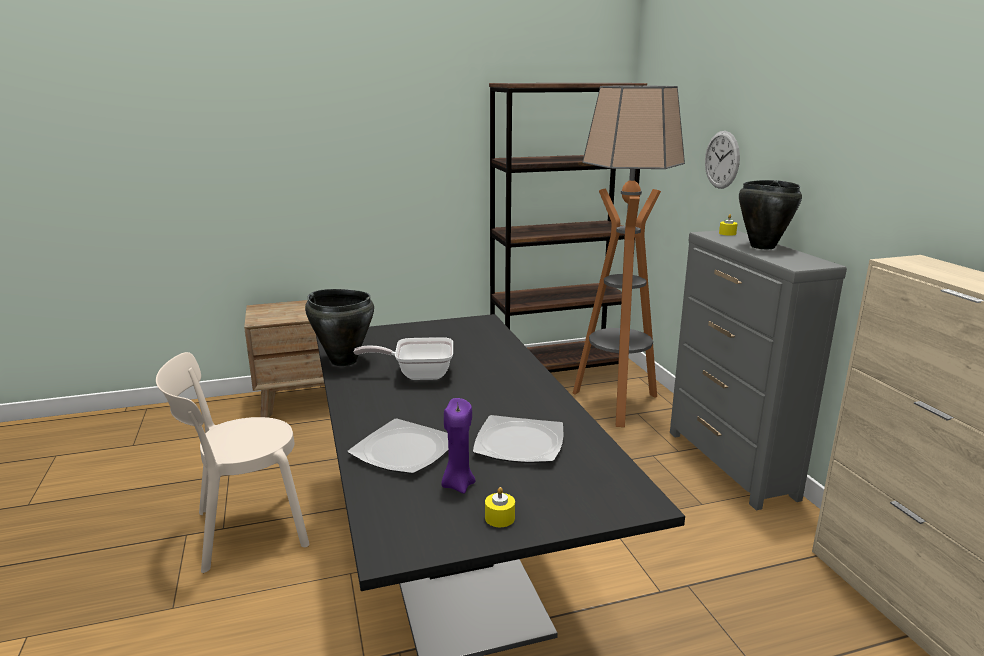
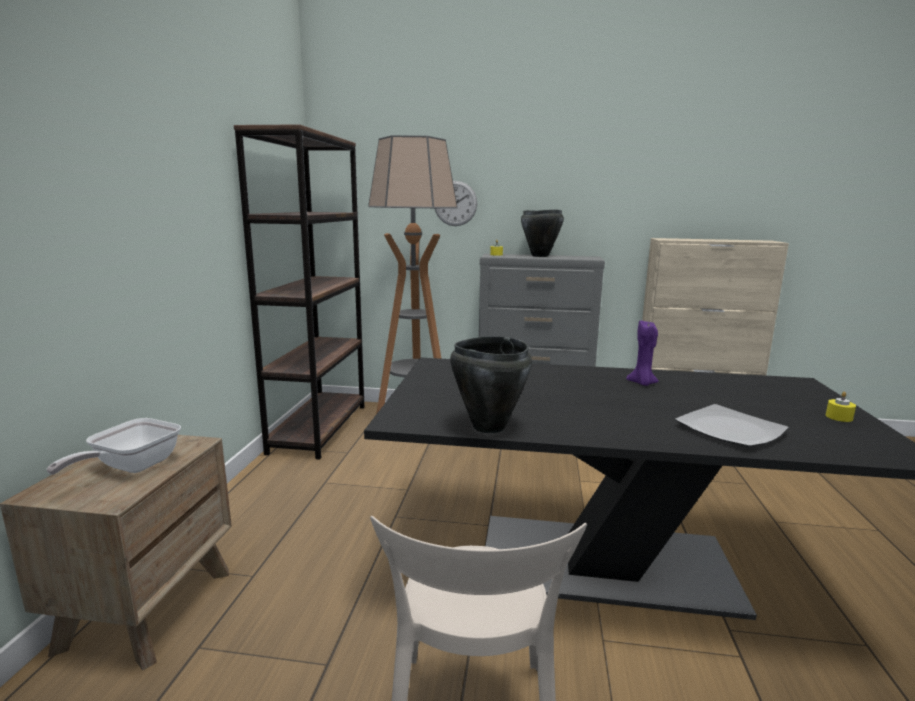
camera: 65 degrees left, 5 degrees down
(417, 374) = (554, 402): frying pan -> frying pan (130, 467)
(458, 484) = (790, 421): purple candle -> purple candle (642, 383)
(518, 443) = (716, 394): plate -> none

